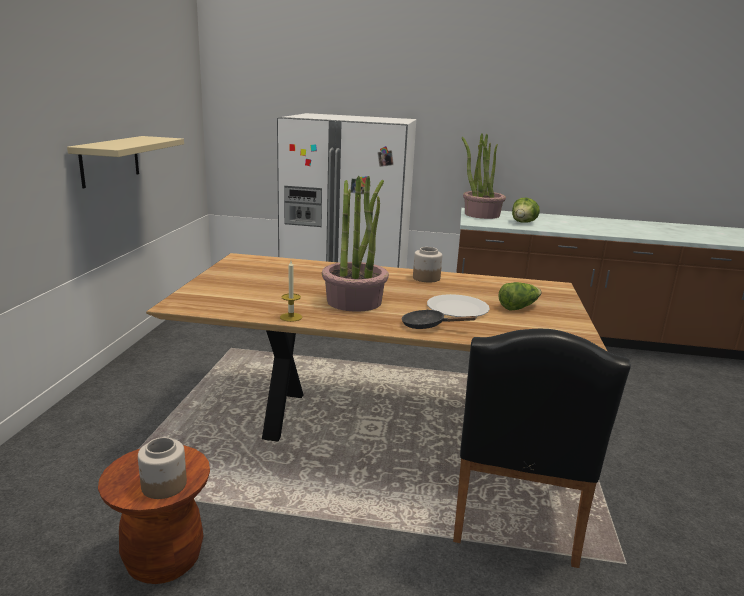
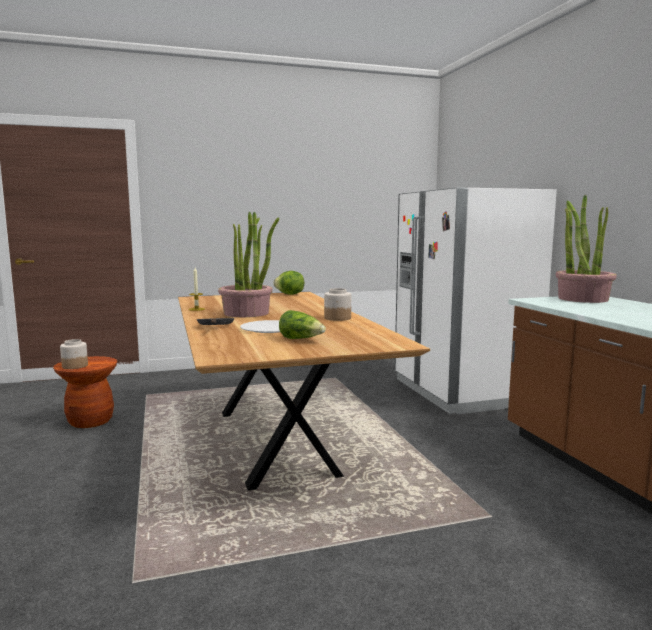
camera: 65 degrees right, 10 degrees down
(110, 160) = (298, 227): beige shelf -> none
(514, 518) = (178, 515): black chair -> none
(523, 222) = (598, 308): lettuce -> lettuce (290, 294)

